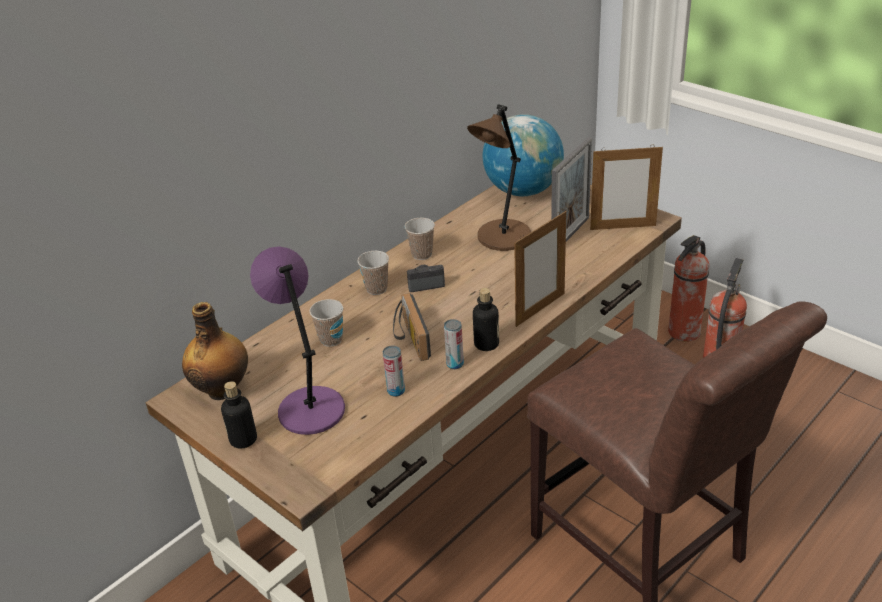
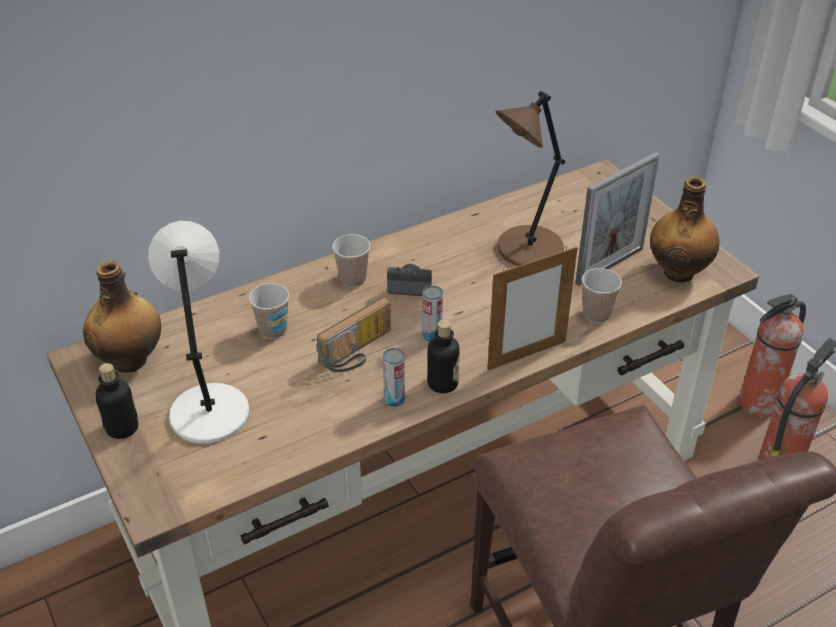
camera: 15 degrees right, 5 degrees up
(309, 409) = (209, 410): purple table lamp -> white table lamp
(396, 391) = (312, 415): can -> can (432, 335)
(409, 338) = (358, 352): radio -> radio turned 135 degrees counterclockwise
(422, 254) = (424, 248): cup -> cup (596, 314)
(523, 190) = (581, 194): globe -> none
(623, 227) = (678, 271): picture frame -> bottle

